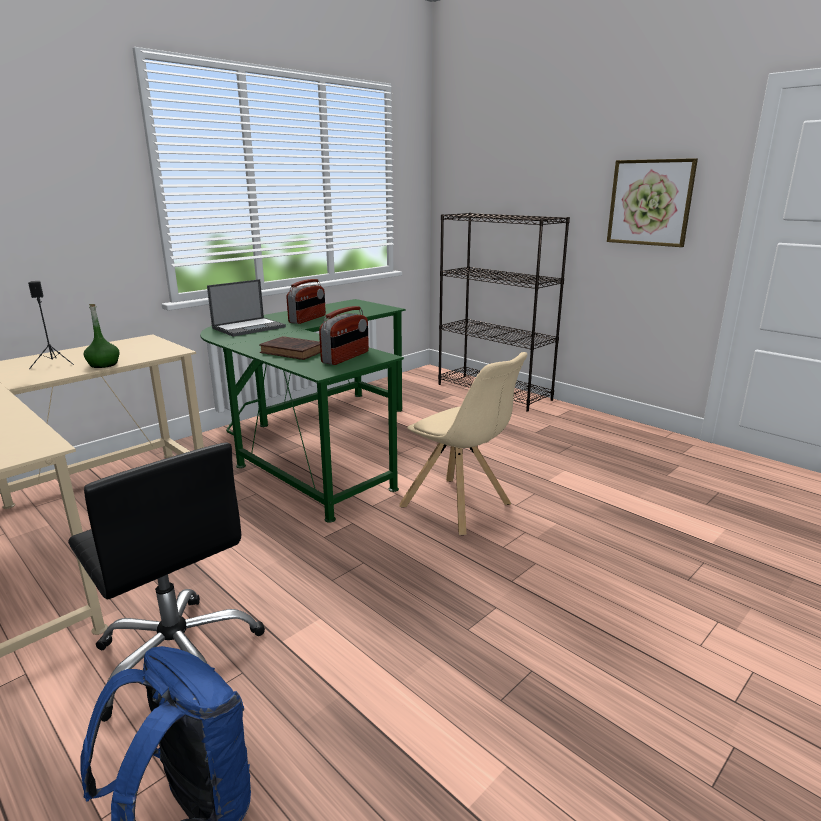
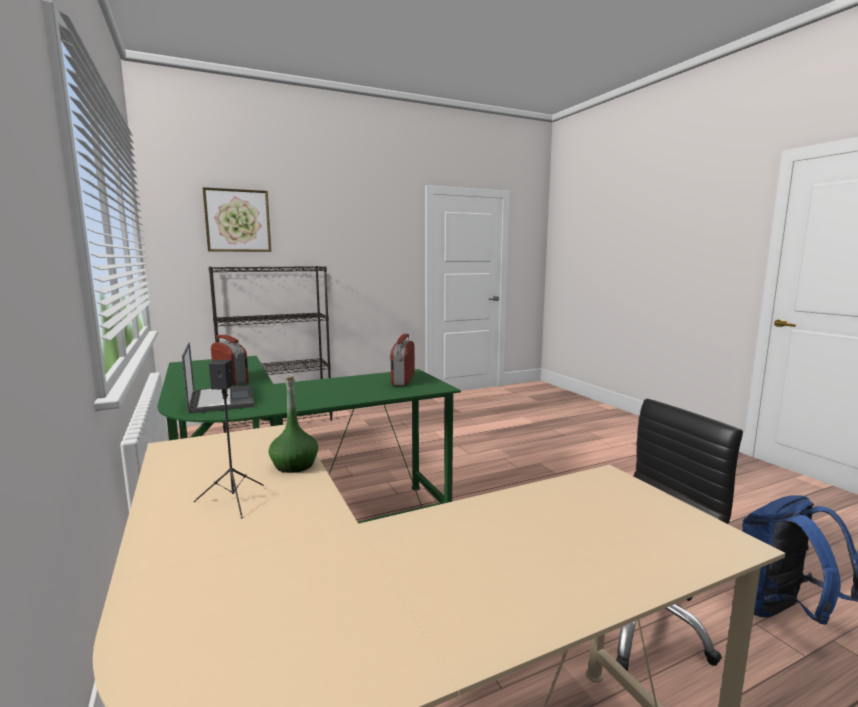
camera: 70 degrees left, 10 degrees down
(294, 352) = (362, 390): brown book -> none
(346, 357) = (402, 379): radio -> radio turned 135 degrees counterclockwise
(459, 507) = (460, 470): beige chair -> none
(650, 202) = (373, 254): picture -> picture (237, 220)

